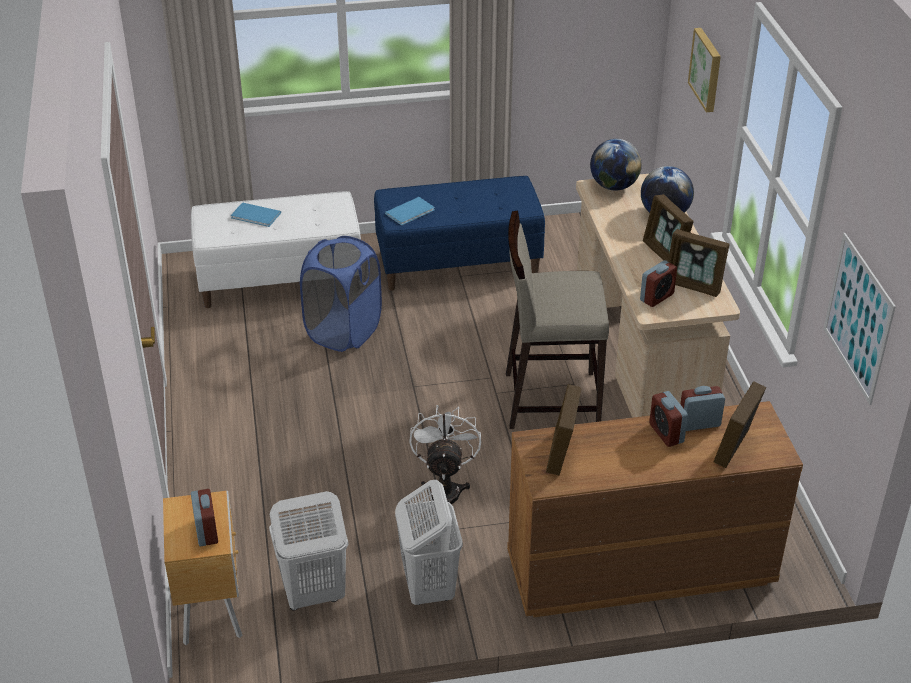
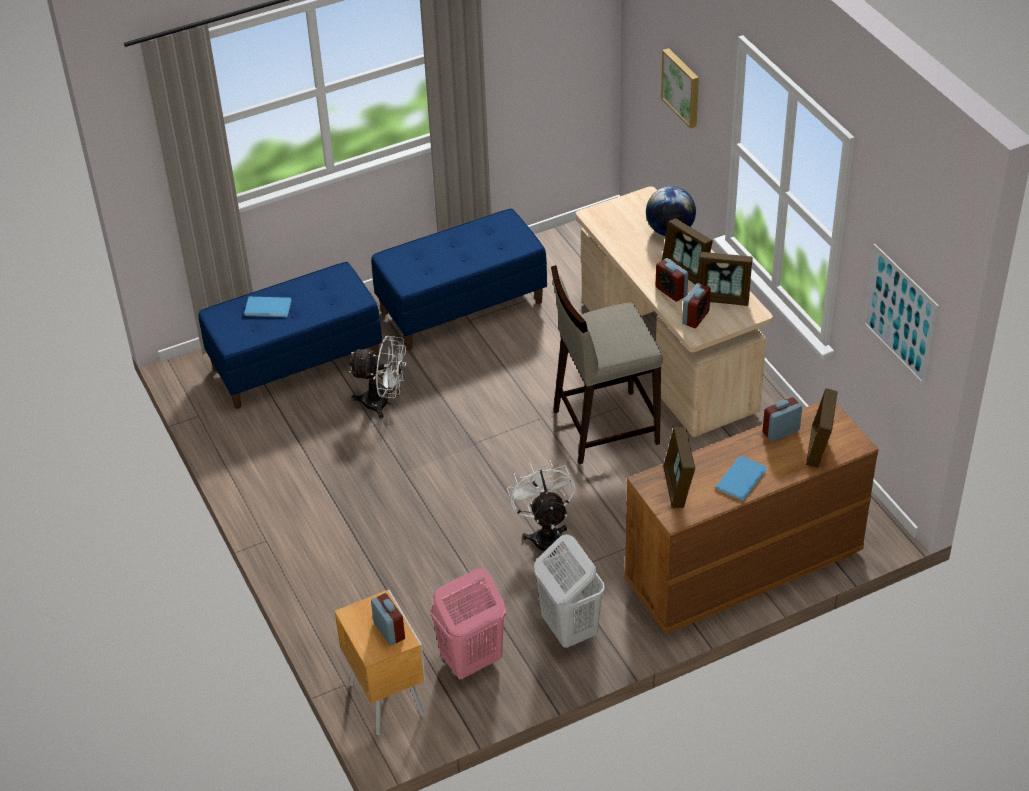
camera: 15 degrees left, 5 degrees up
(280, 280) = (296, 362): white bench -> blue bench
(313, 594) = (470, 661): white laundry basket -> pink laundry basket
(343, 331) = (383, 403): blue laundry basket -> white fan
(411, 212) = (418, 271): blue book -> blue book (743, 478)
(614, 186) = (612, 210): globe -> none
(666, 433) = (757, 448): alarm clock -> alarm clock (671, 291)

